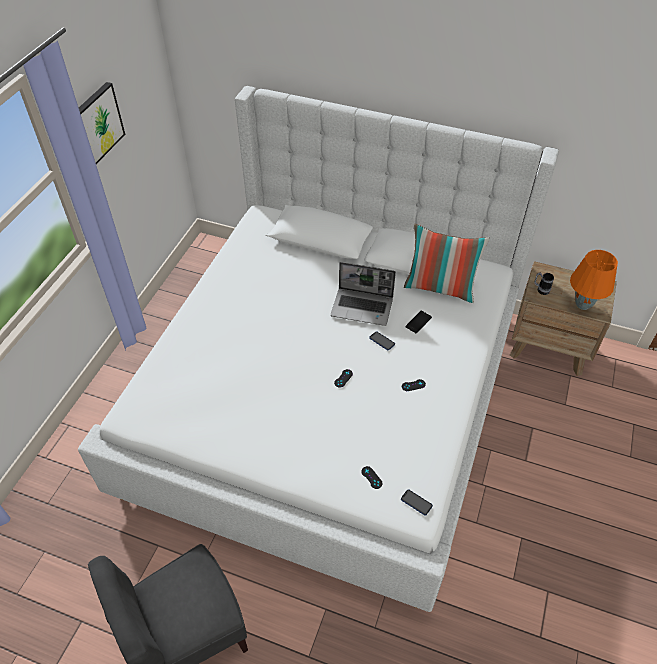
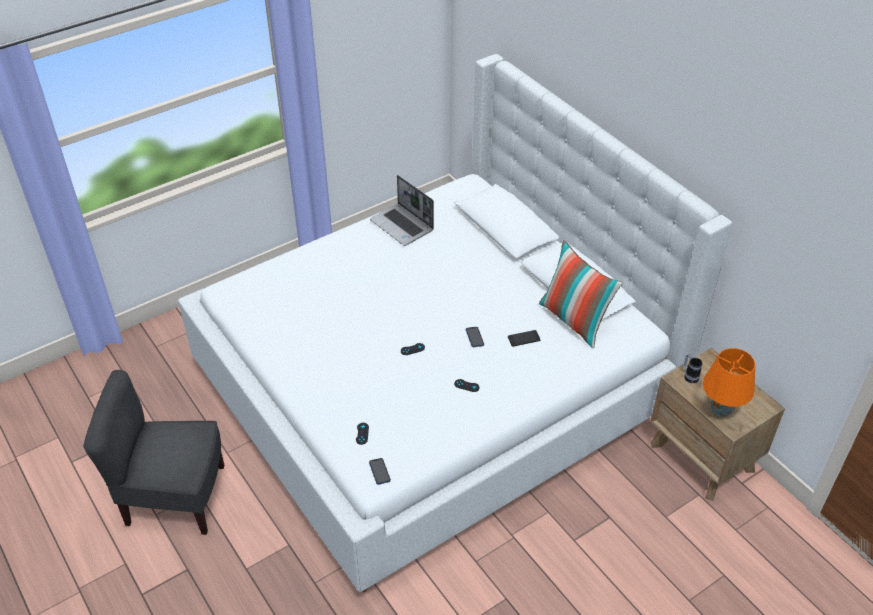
camera: 35 degrees right, 5 degrees down
(97, 123) = (340, 41): picture -> none
(363, 307) = (485, 302): laptop -> laptop (403, 226)

